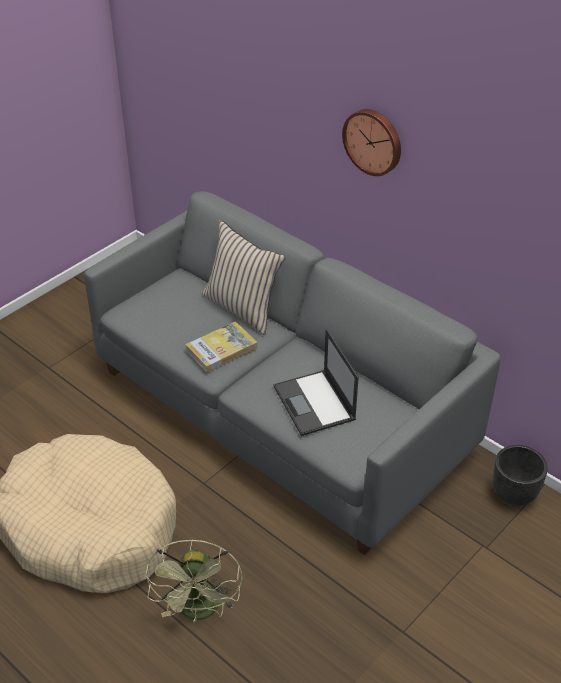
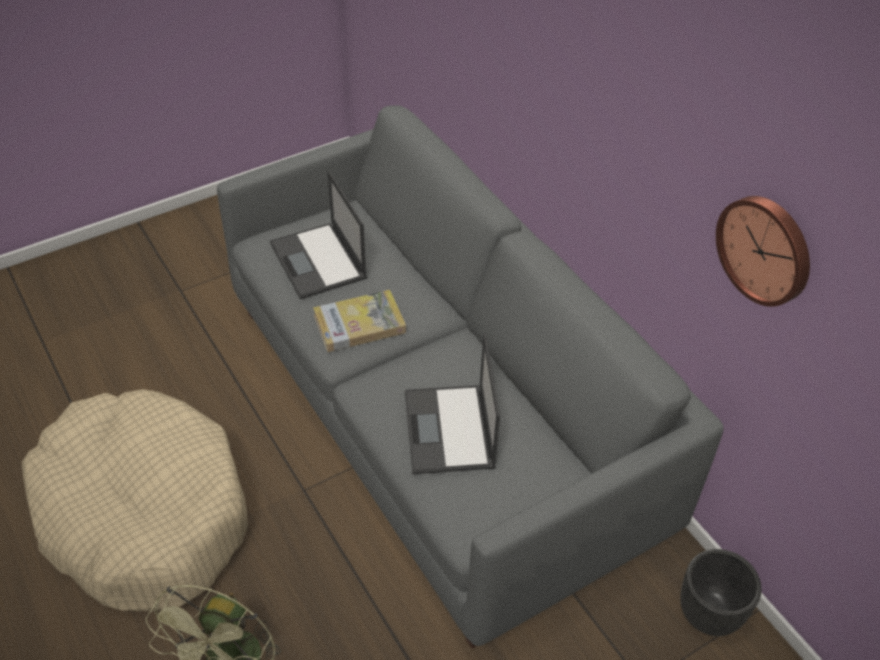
camera: 15 degrees right, 5 degrees up
(173, 314) = (319, 261): none -> laptop
(242, 308) = (410, 272): beige pillow -> none
(373, 141) = (605, 80): wall clock -> wall clock (766, 249)

